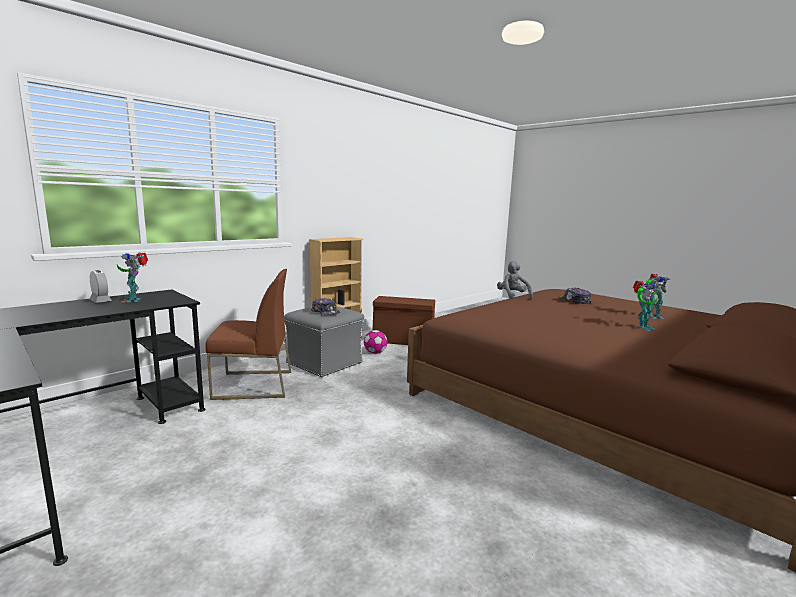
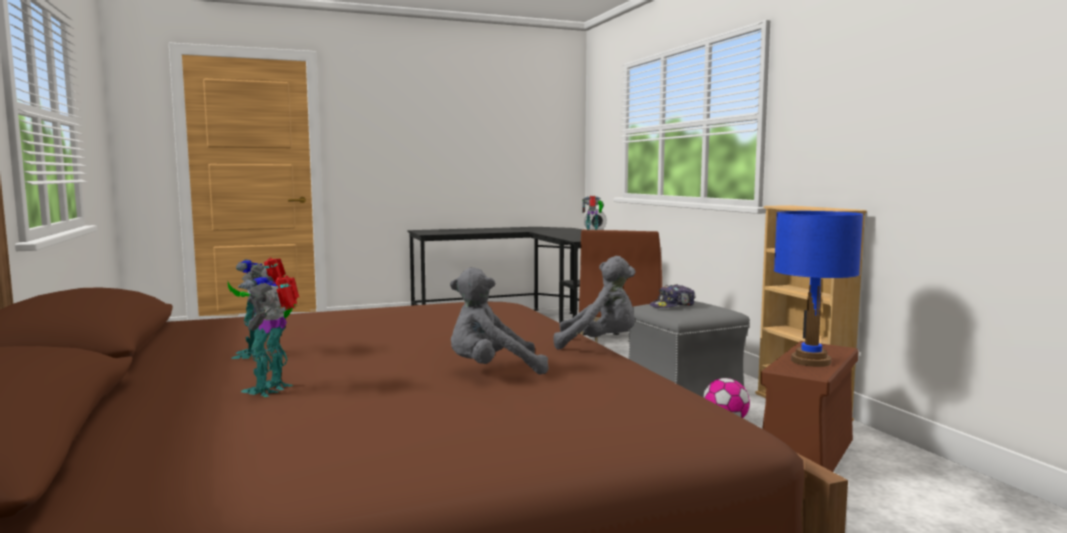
camera: 115 degrees right, 5 degrees down
(411, 300) = (811, 361): none -> blue table lamp
(574, 301) = (492, 371): cap -> grey plush toy

